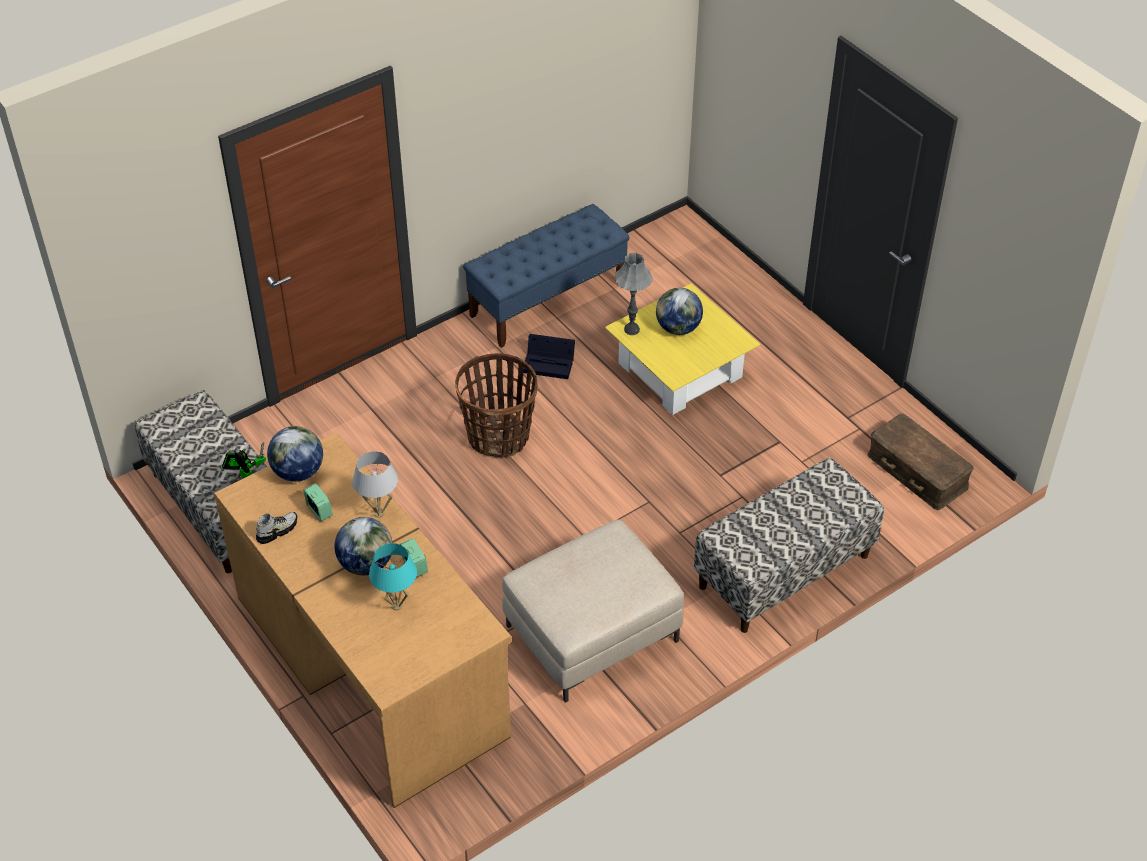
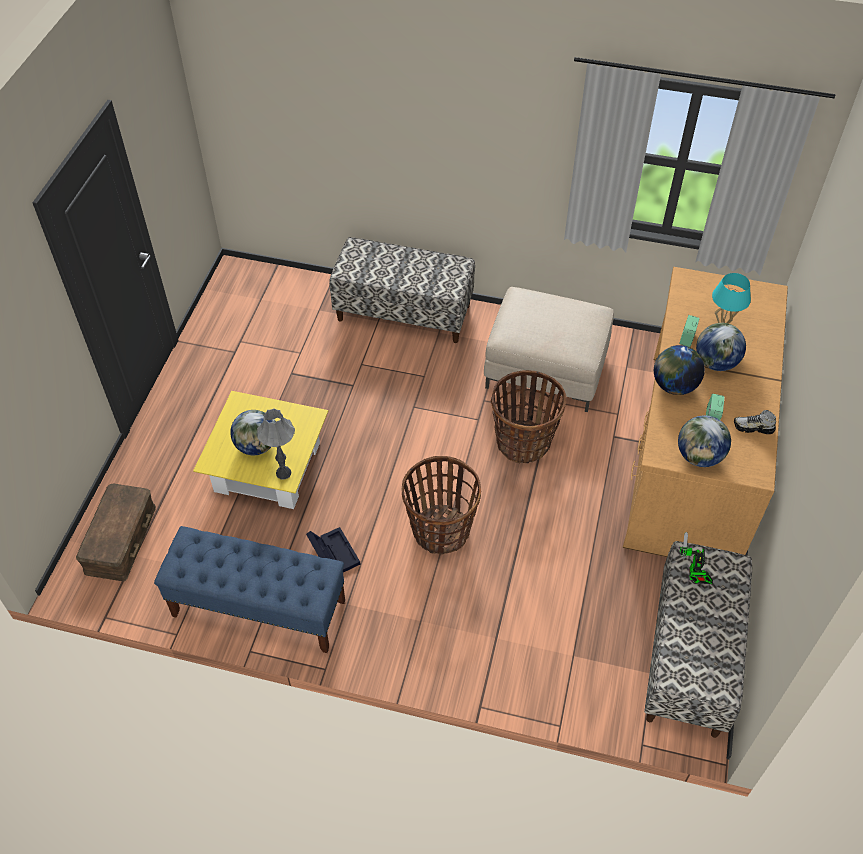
camera: 130 degrees left, 5 degrees up
(379, 513) = (674, 385): white table lamp -> globe
(525, 551) = (523, 442): none -> basket
(918, 471) = (255, 296): brown storage box -> brown storage box (119, 539)

